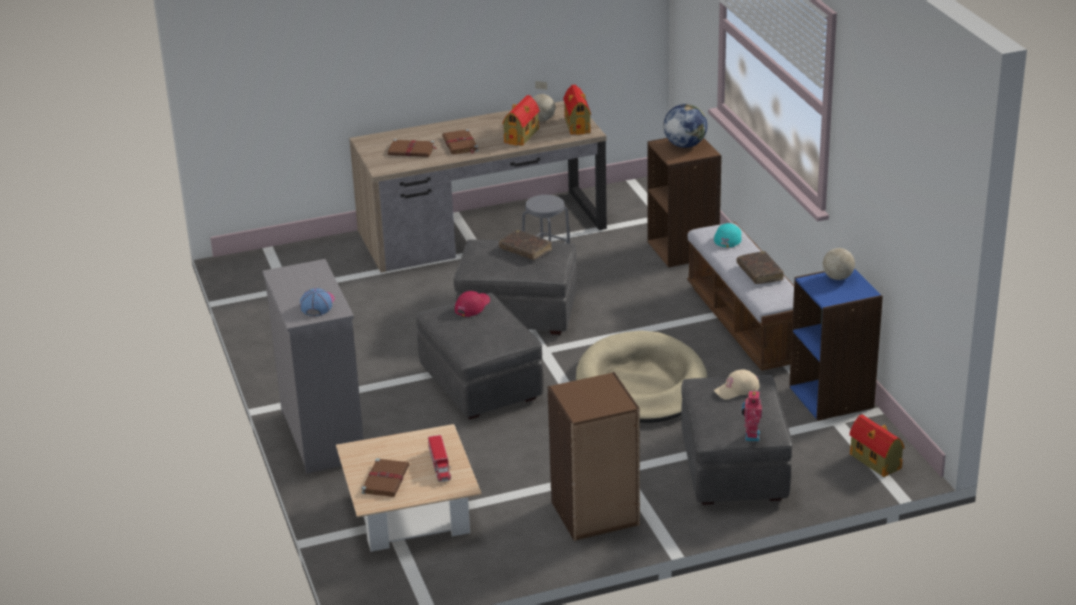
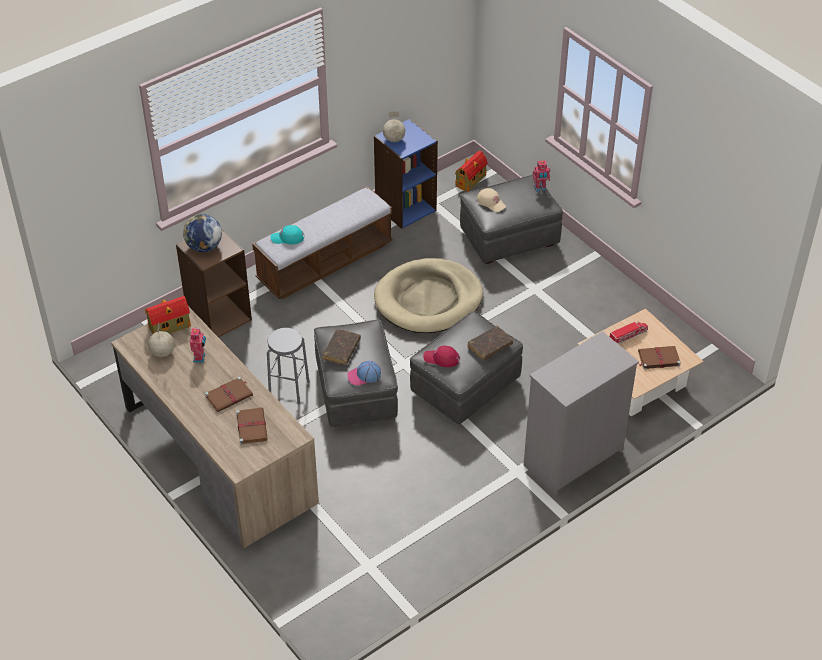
camera: 110 degrees left, 15 degrees up
(317, 304) = (598, 355): cap -> cap (364, 376)
(522, 135) = (200, 358): toy house -> toy robot
(595, 514) = (588, 290): brown bookcase -> none
(759, 273) = (336, 213): brown book -> brown book (490, 346)

